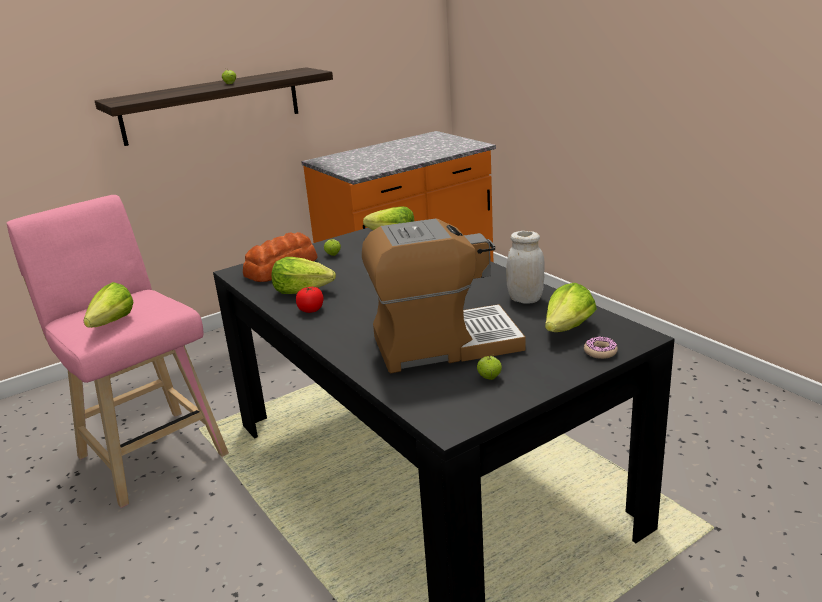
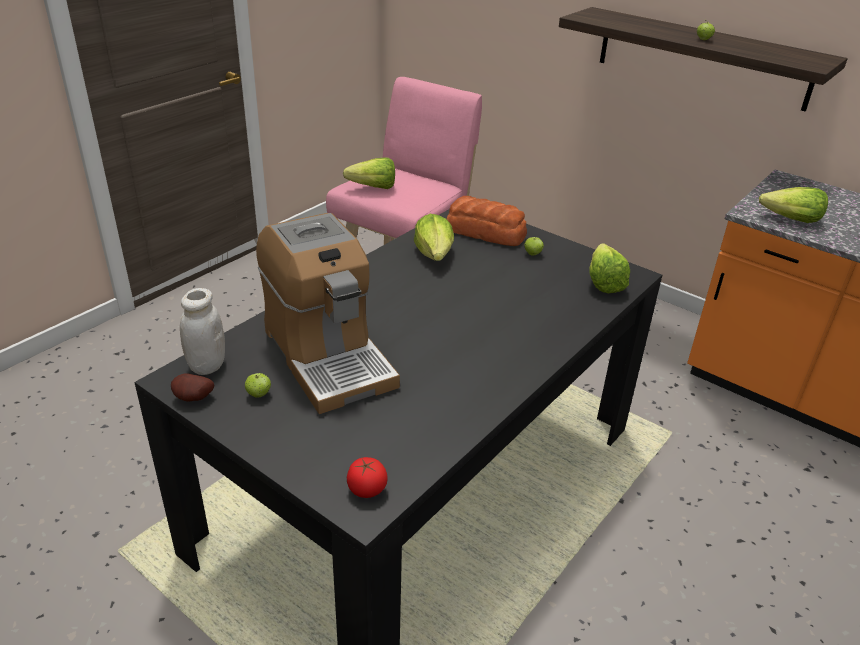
camera: 70 degrees right, 10 degrees up
(311, 310) = (392, 267): tomato -> tomato (367, 489)
(486, 412) = (193, 399): none -> potato
(525, 299) = (452, 404): white jar -> white jar (207, 365)
(568, 328) = (377, 445): lettuce -> lettuce (791, 220)
(600, 352) = (320, 474): donut -> none

